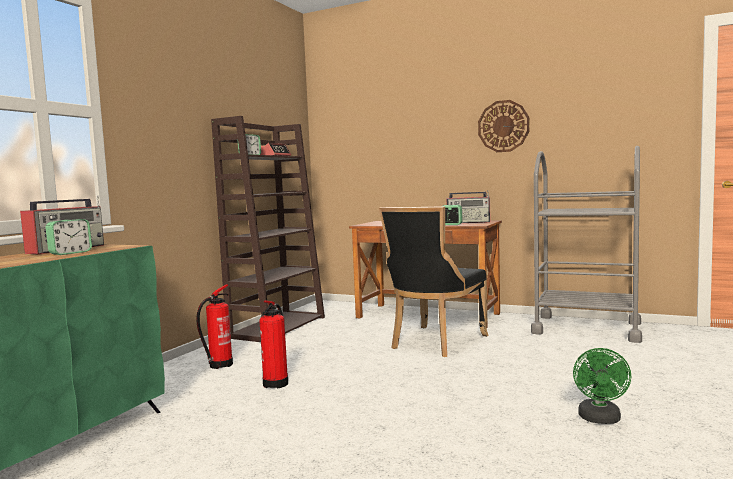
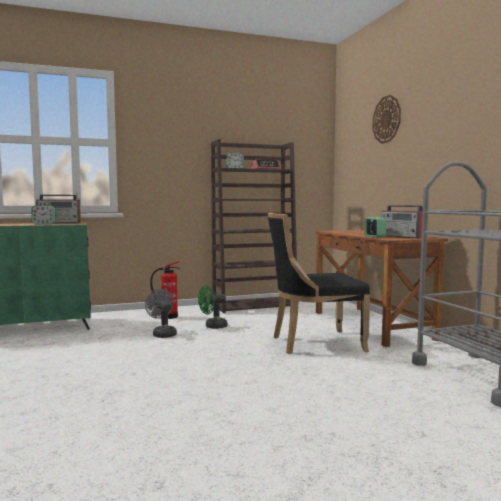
camera: 45 degrees right, 0 degrees up
(277, 383) = (162, 334): fire extinguisher -> grey fan
(503, 126) = (459, 133): wall clock -> wall clock (386, 119)
(600, 419) = (246, 432): green fan -> green fan (212, 326)

